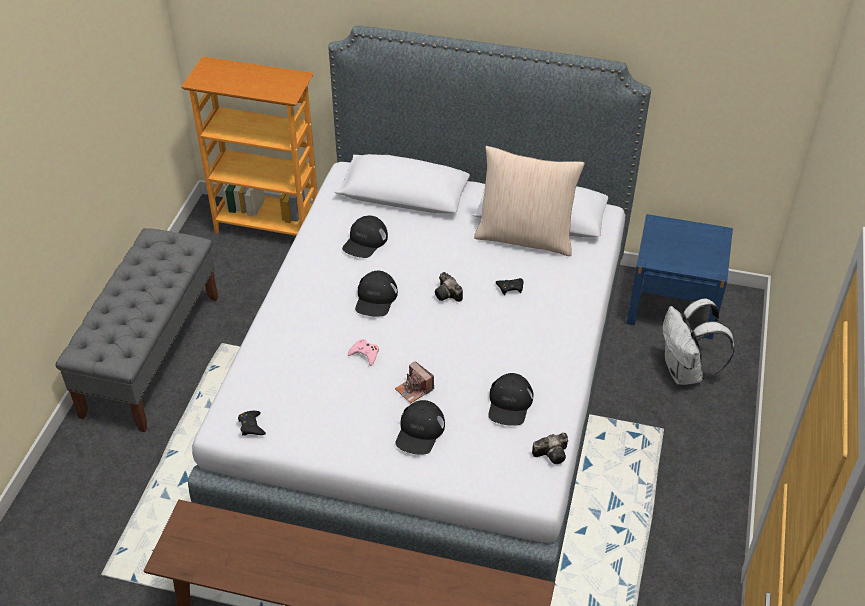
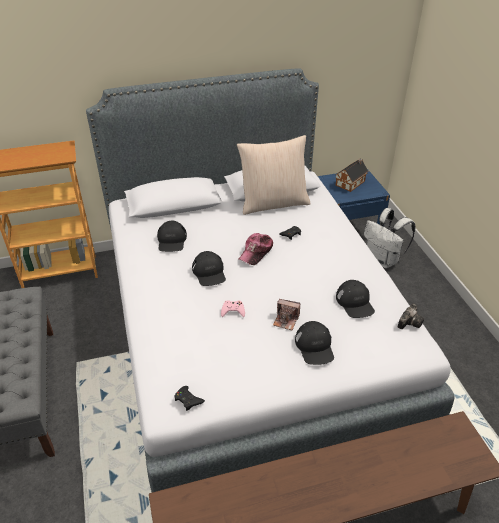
camera: 30 degrees left, 5 degrees down
(448, 295) = (256, 252): camera -> cap
(687, 242) = (351, 182): none -> toy house

